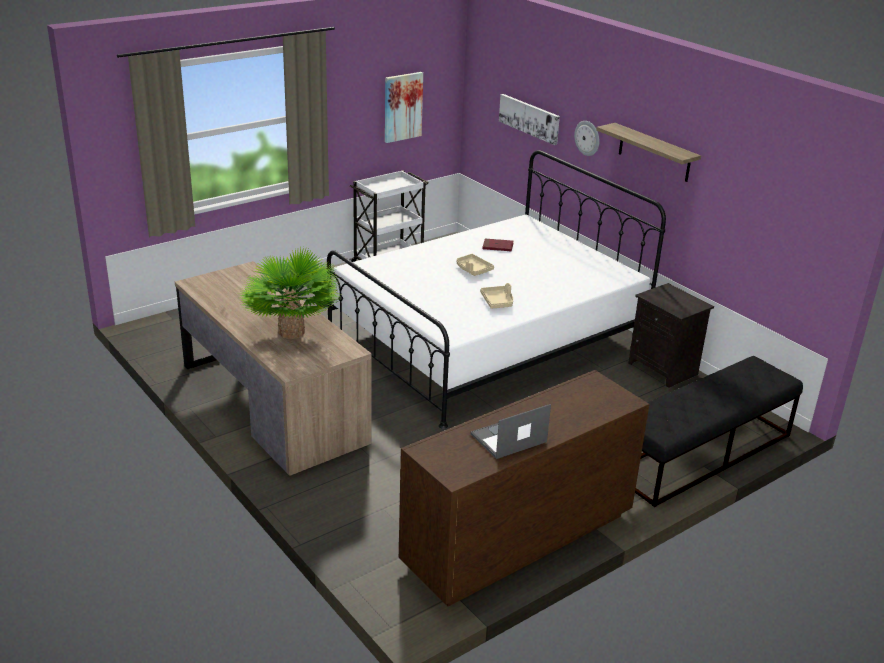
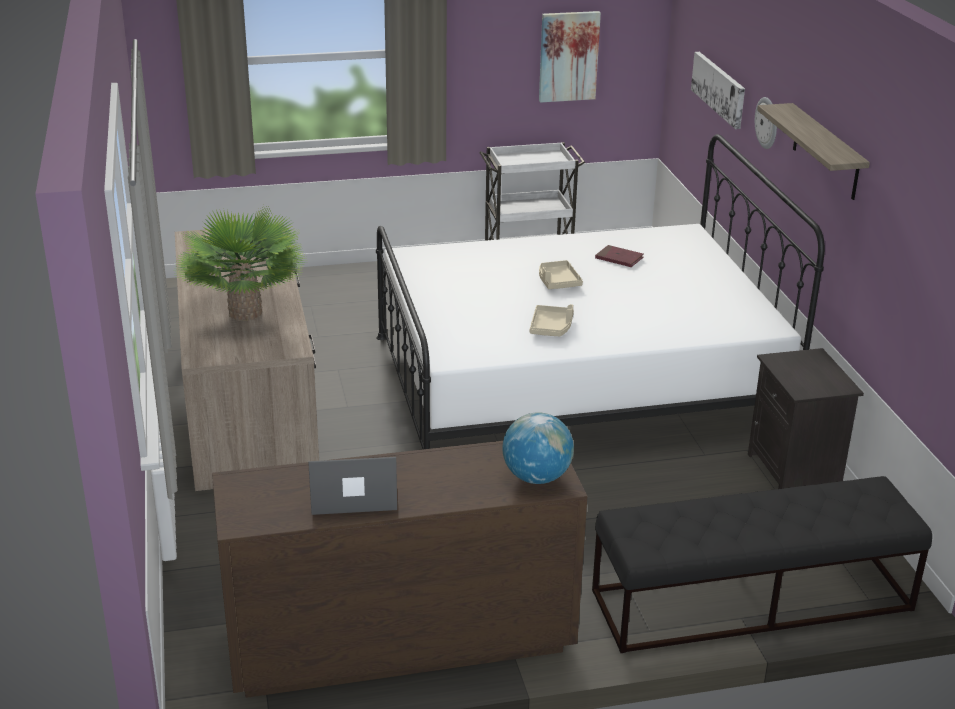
camera: 25 degrees right, 0 degrees up
(609, 399) = (536, 477): none -> globe

